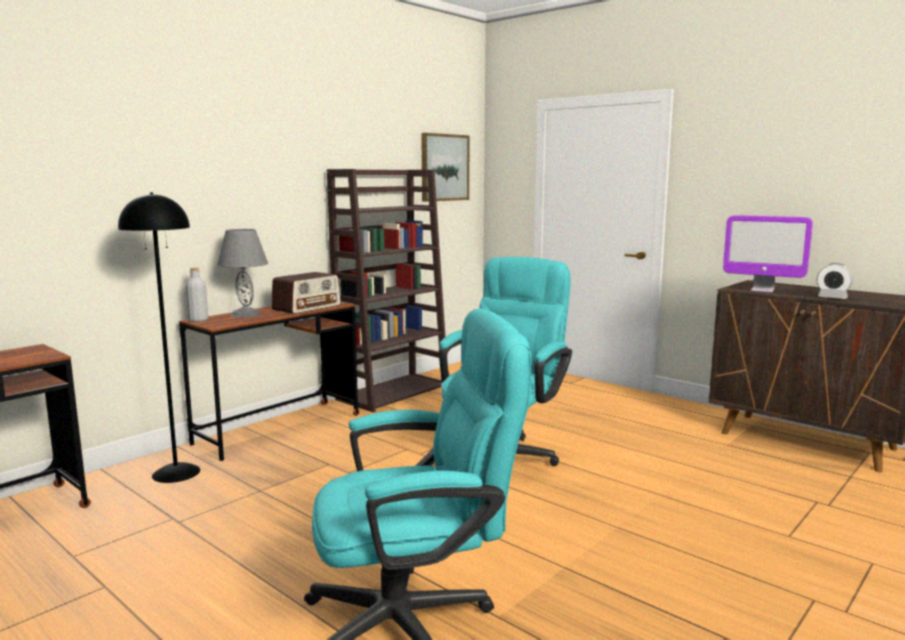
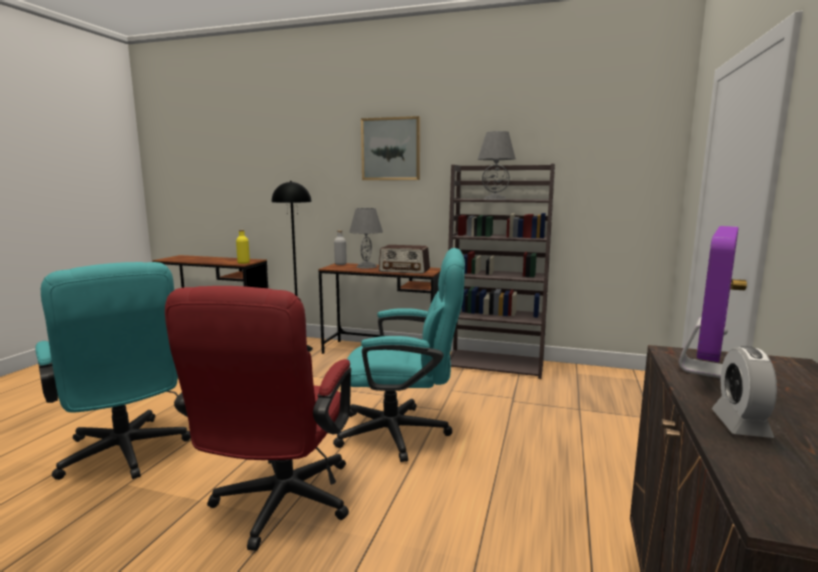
camera: 65 degrees right, 0 degrees up
(43, 355) = (243, 263): none -> yellow bottle
(381, 208) = (495, 199): none -> grey table lamp
(444, 167) = (611, 161): picture -> picture (391, 149)
(599, 526) = (278, 507): none -> red office chair
(762, 290) = (703, 369): monitor -> monitor turned 150 degrees counterclockwise

